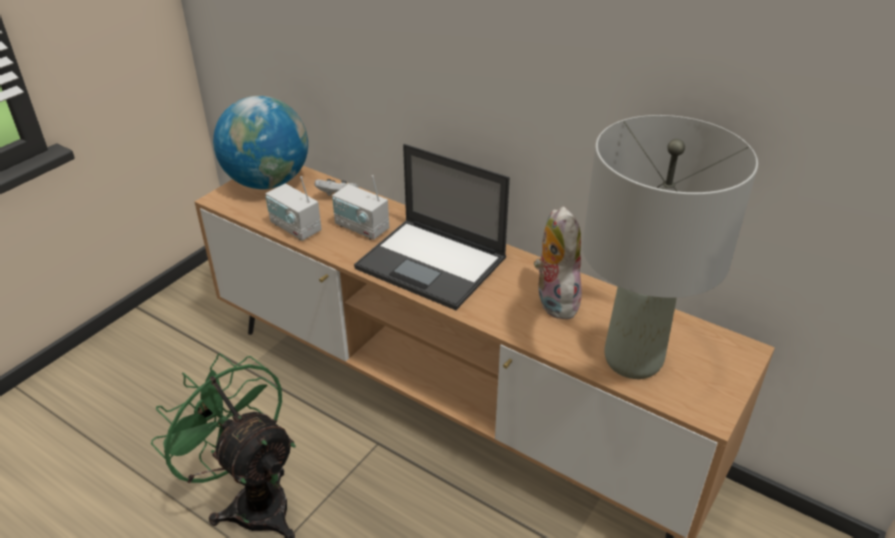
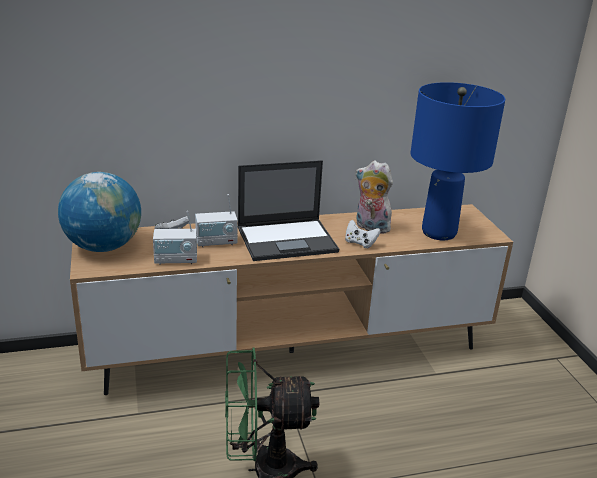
camera: 50 degrees left, 10 degrees down
(502, 314) = (360, 243): none -> white game controller
(632, 360) = (438, 233): grey table lamp -> blue table lamp

